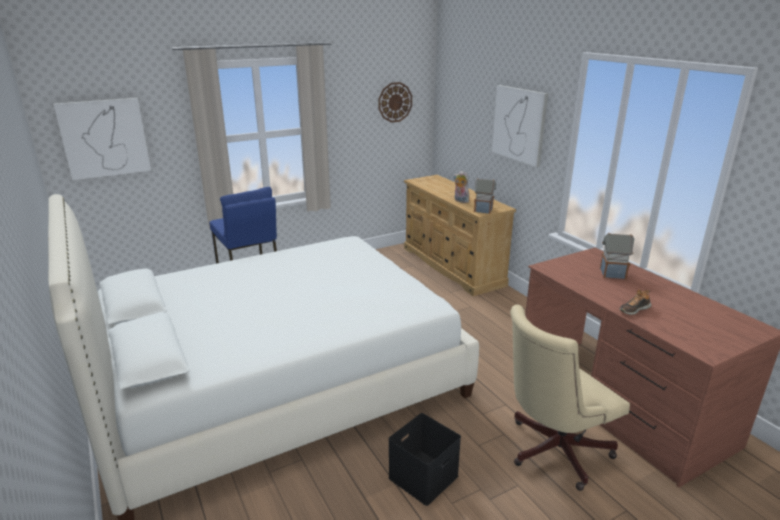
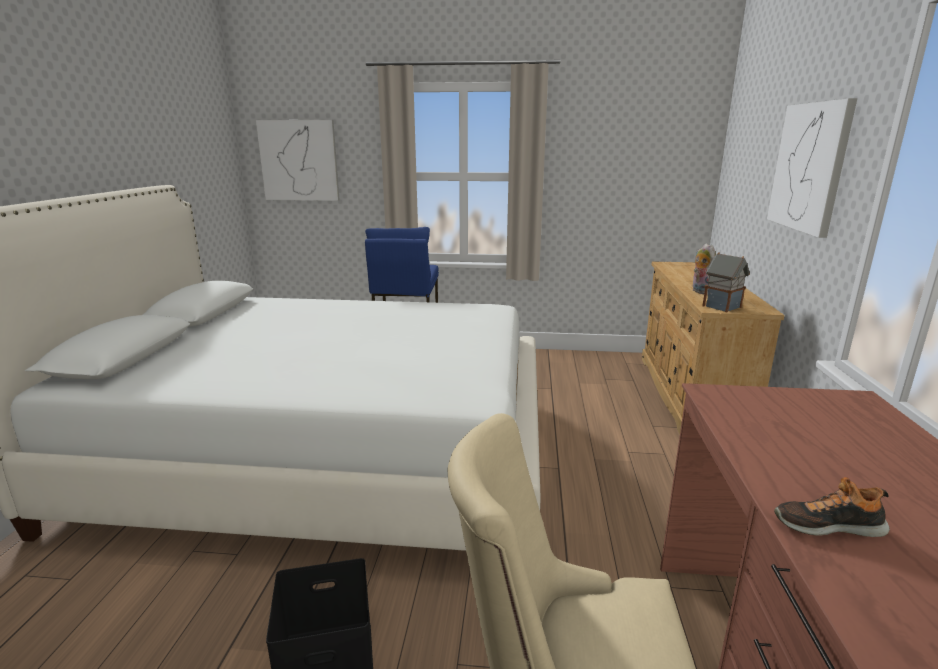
camera: 35 degrees right, 5 degrees down
(395, 102) = (654, 151): wall clock -> none
(612, 274) = (855, 442): toy house -> none

